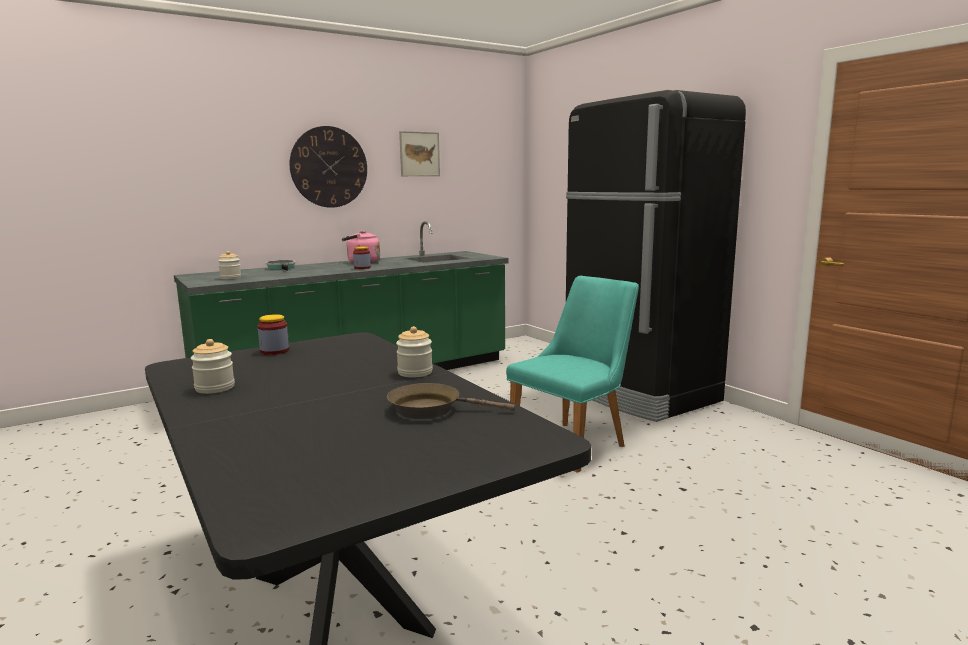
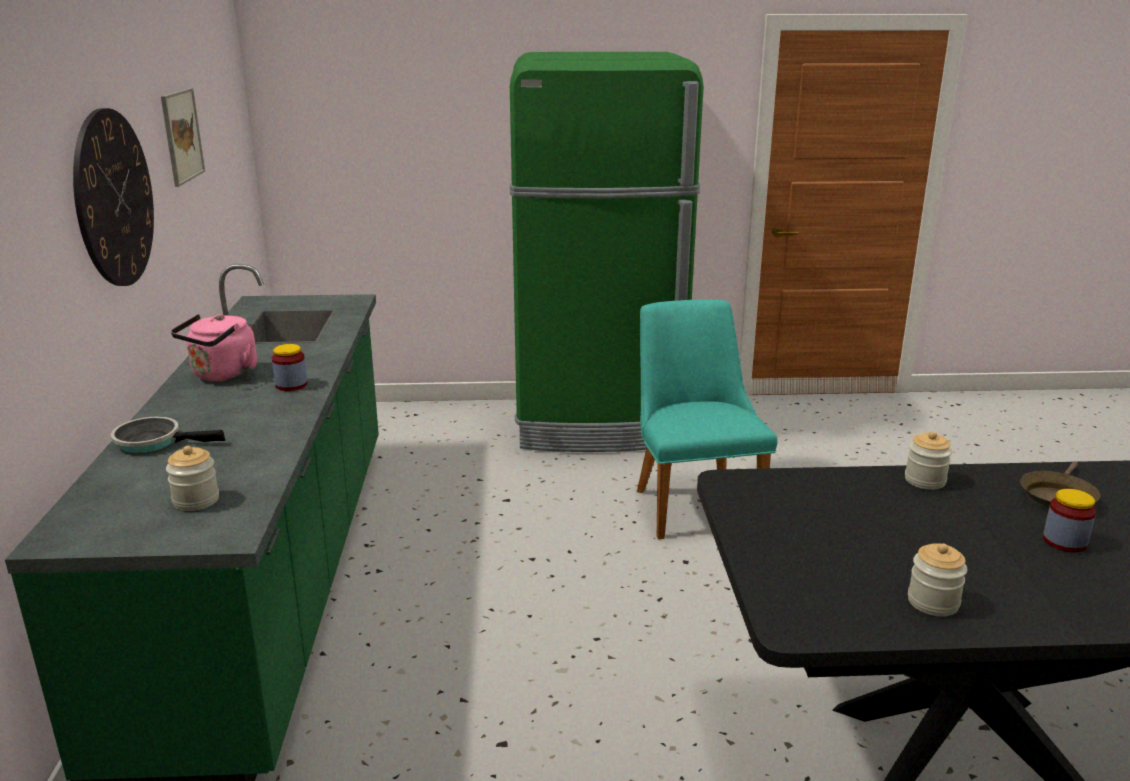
camera: 60 degrees left, 10 degrees up
(274, 351) = (763, 543): jar -> jar (1064, 542)
(638, 394) = (599, 424): black fridge -> green fridge

